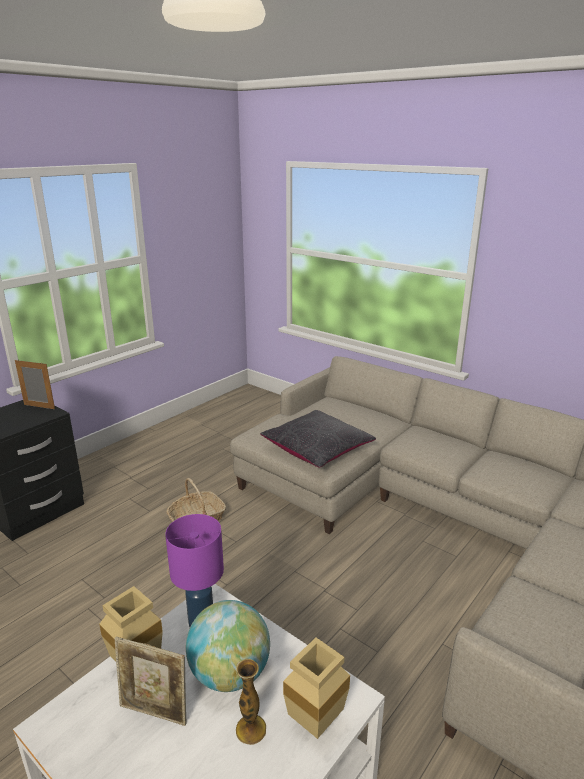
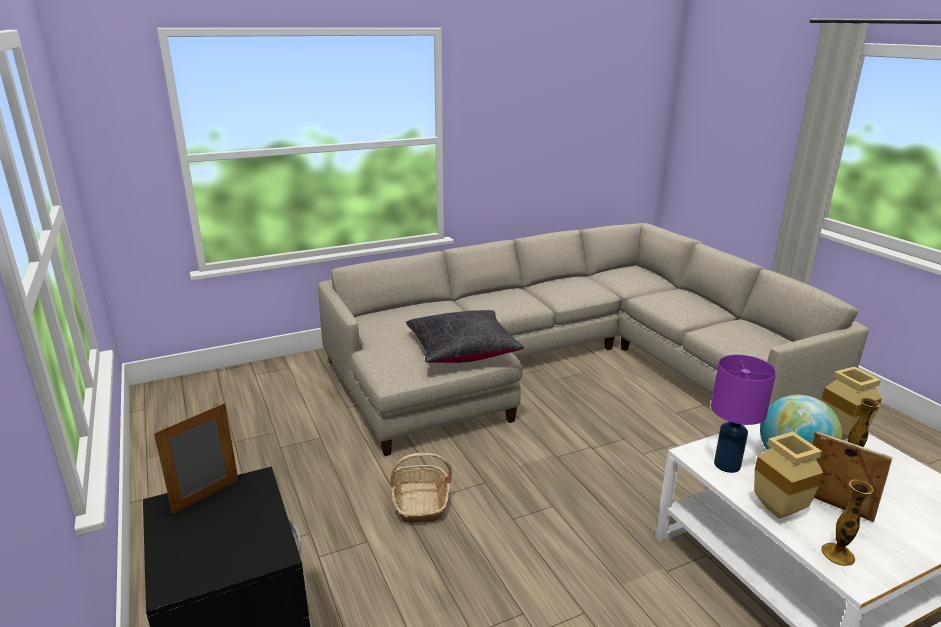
camera: 65 degrees left, 0 degrees up
(79, 712) = (837, 554): none -> vase
(155, 712) = (835, 508): picture frame -> picture frame turned 90 degrees counterclockwise

